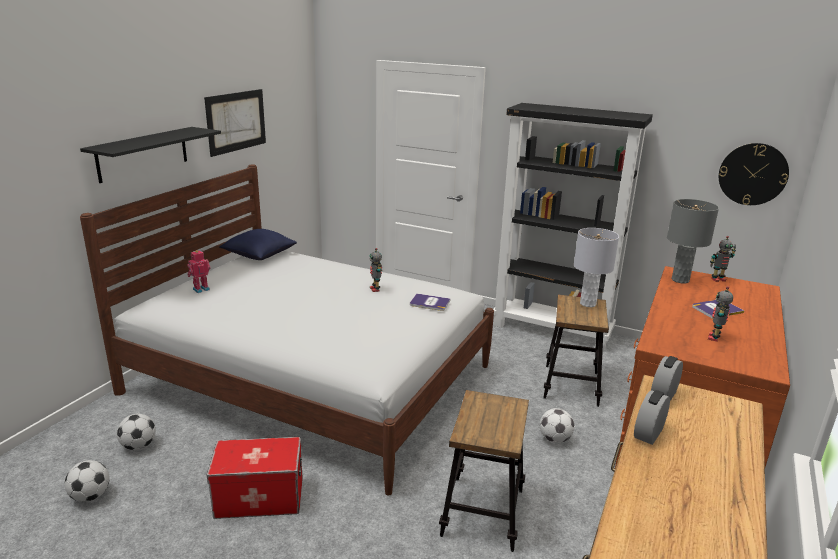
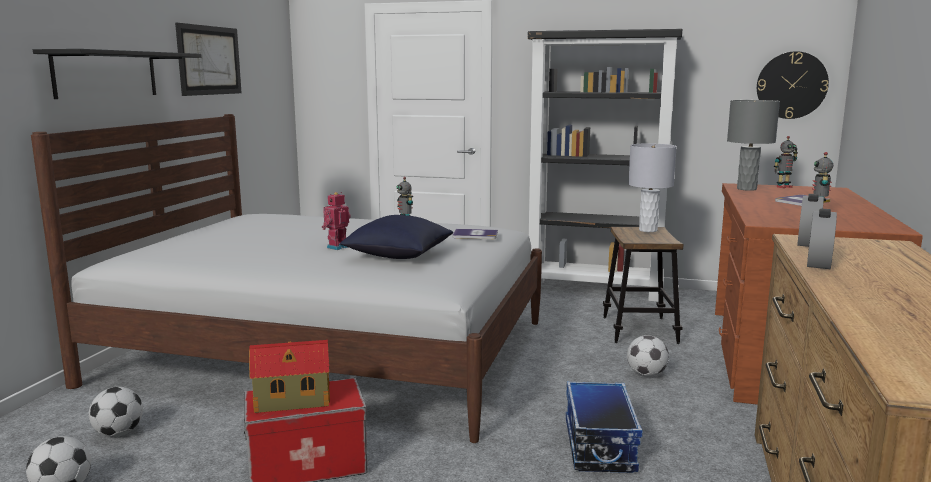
camera: 10 degrees left, 10 degrees down
(200, 289) = (184, 242): toy robot -> toy robot (337, 247)
(245, 457) = (290, 402): none -> toy house
(259, 255) = (245, 217): blue pillow -> blue pillow (398, 256)
(482, 512) = (598, 445): stool -> storage box

